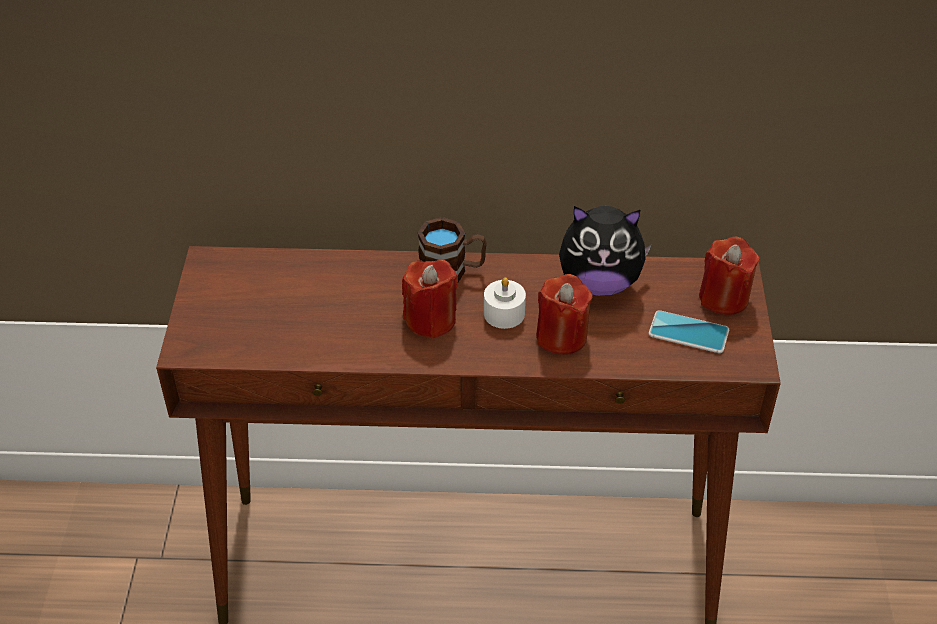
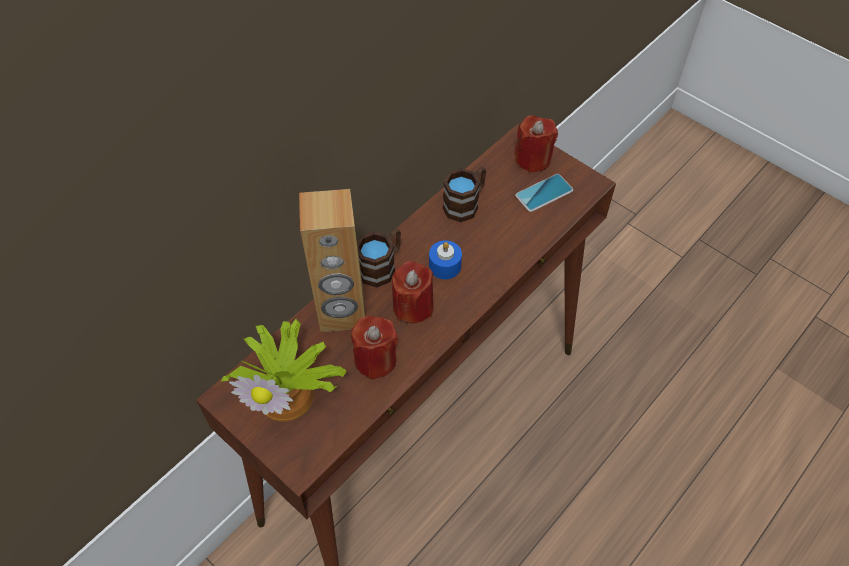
camera: 50 degrees left, 10 degrees up
(251, 296) = (289, 392): none -> potted plant
(370, 277) = (342, 313): none -> brown speaker
(504, 313) = (445, 266): white candle -> blue candle
(561, 336) = (491, 252): red candle -> red candle (375, 359)
(599, 283) = (465, 203): plush toy -> brown mug

